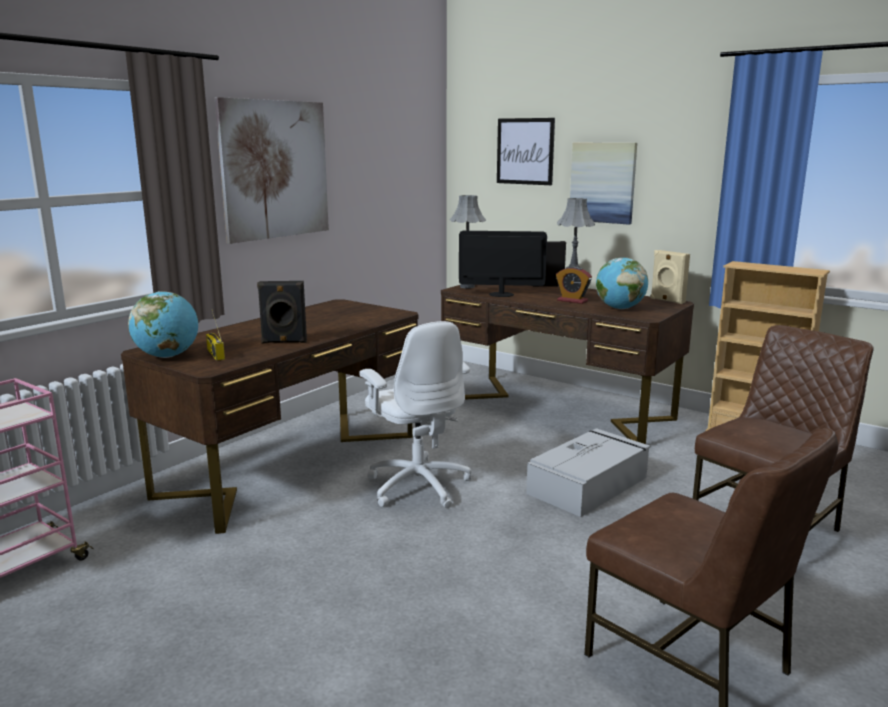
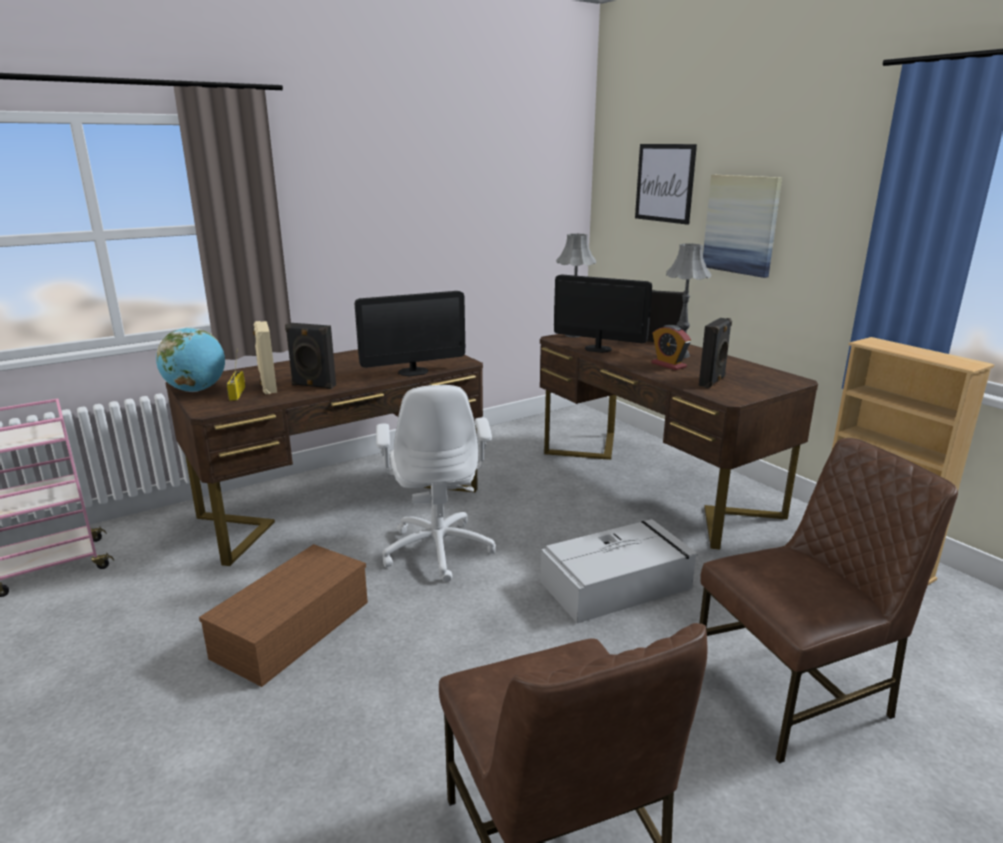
camera: 20 degrees right, 5 degrees up
(275, 169) = (362, 202): picture -> none
(337, 568) = (293, 627): none -> brown storage box
(364, 323) = (413, 372): none -> monitor
(619, 308) = (713, 382): globe -> black speaker
(667, 300) = (786, 376): beige speaker -> beige speaker (268, 387)

